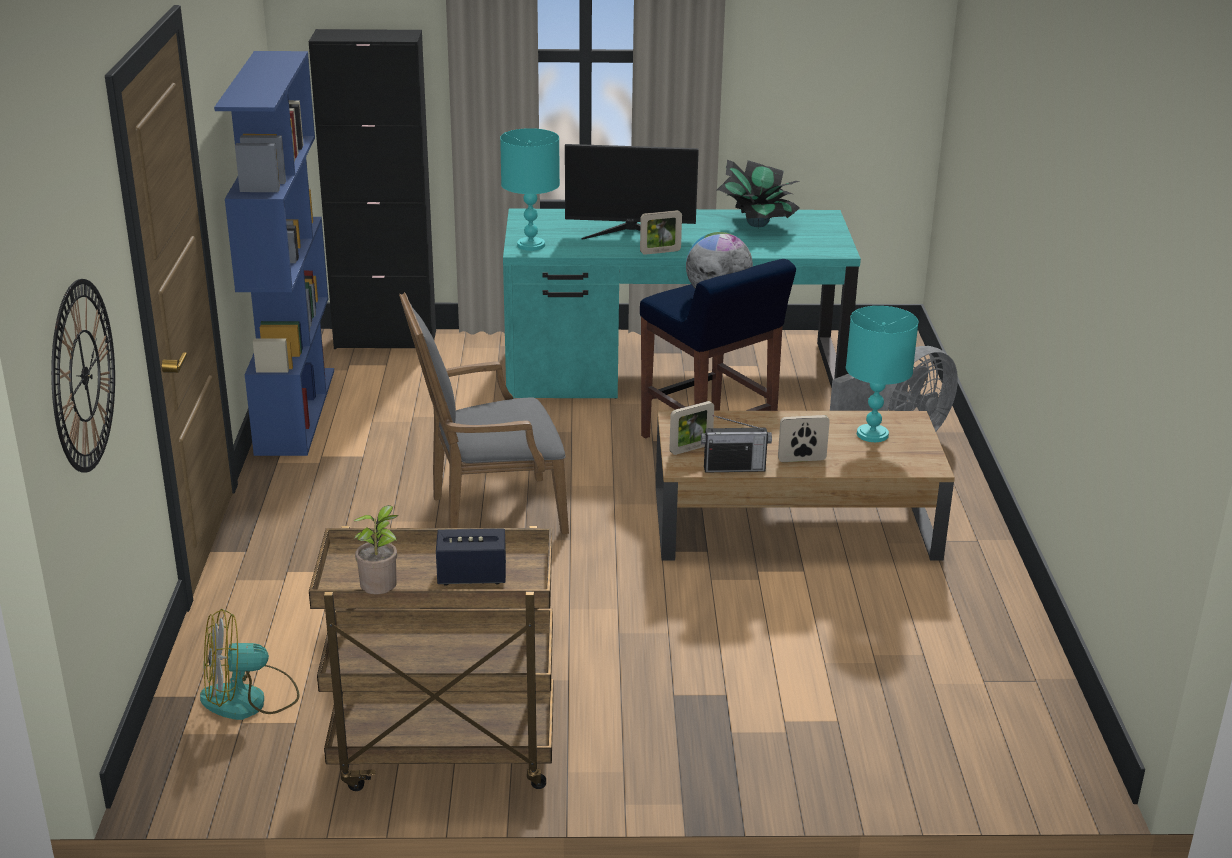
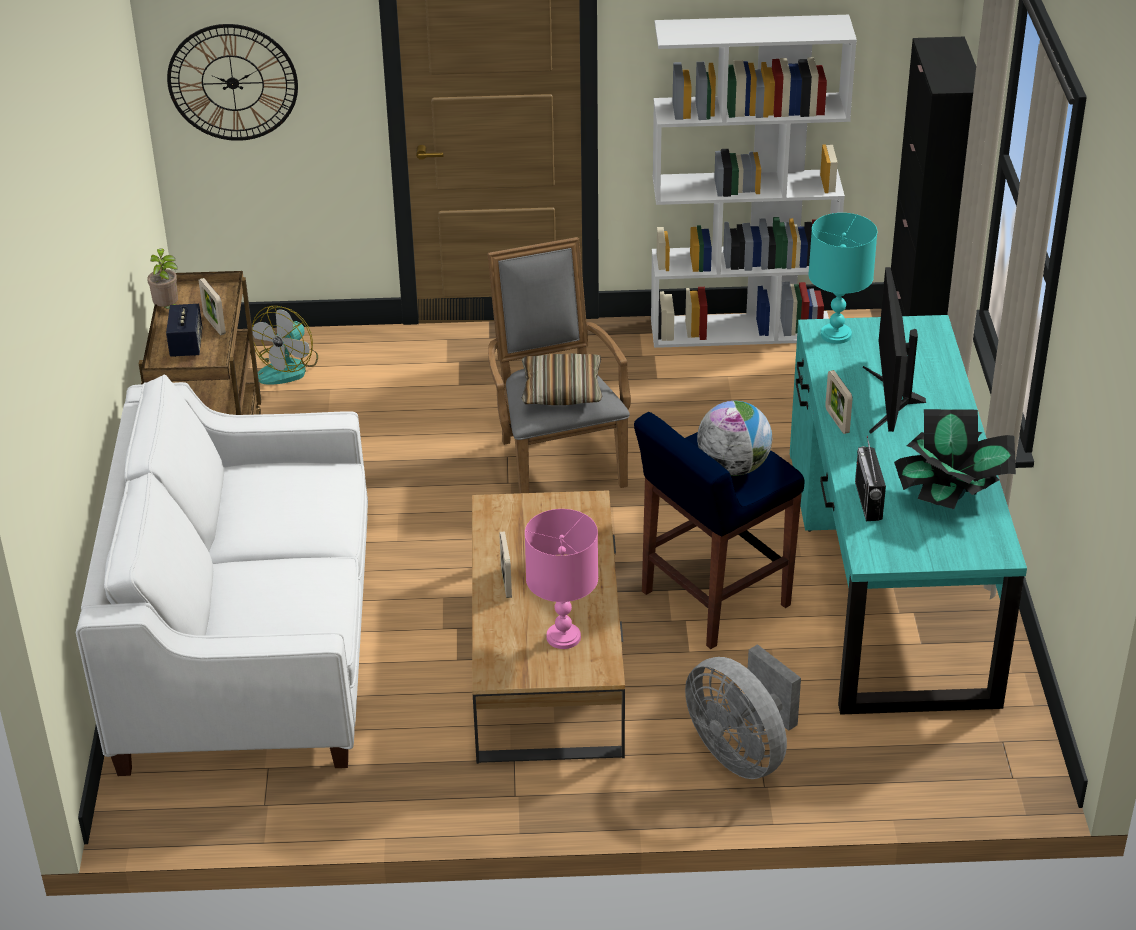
camera: 90 degrees right, 10 degrees up
(249, 699) = (288, 367): fan -> fan turned 135 degrees counterclockwise
(295, 410) = (742, 329): blue bookcase -> white bookcase
(508, 416) = (561, 390): none -> pillow
(691, 449) = (527, 511): picture frame -> picture frame (214, 325)
(734, 468) = (488, 538): radio -> radio (868, 501)
(802, 704) = (248, 647): none -> white sofa
(872, 435) = (562, 637): turquoise table lamp -> pink table lamp

